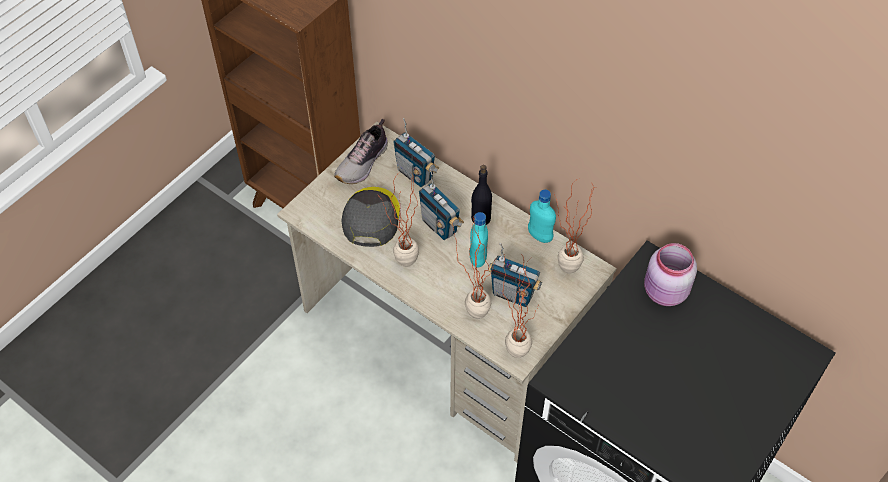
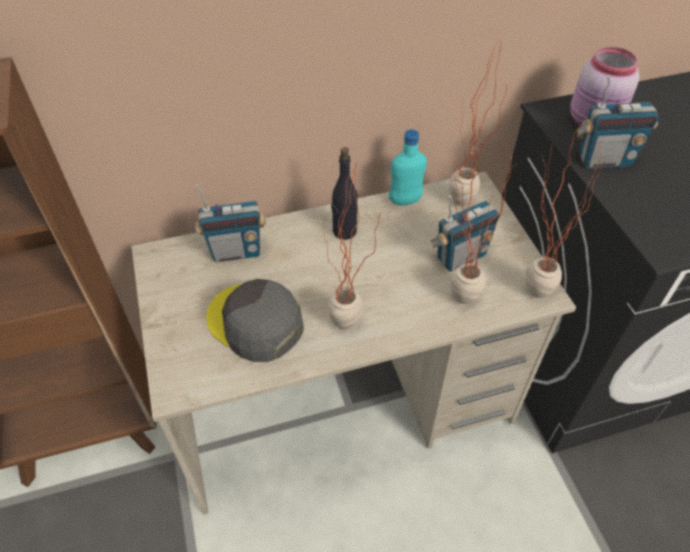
camera: 55 degrees left, 5 degrees down
(363, 163) = (173, 287): shoe -> none
(440, 225) = (323, 268): radio -> radio (604, 160)
(478, 258) = (392, 260): turquoise bottle -> none

